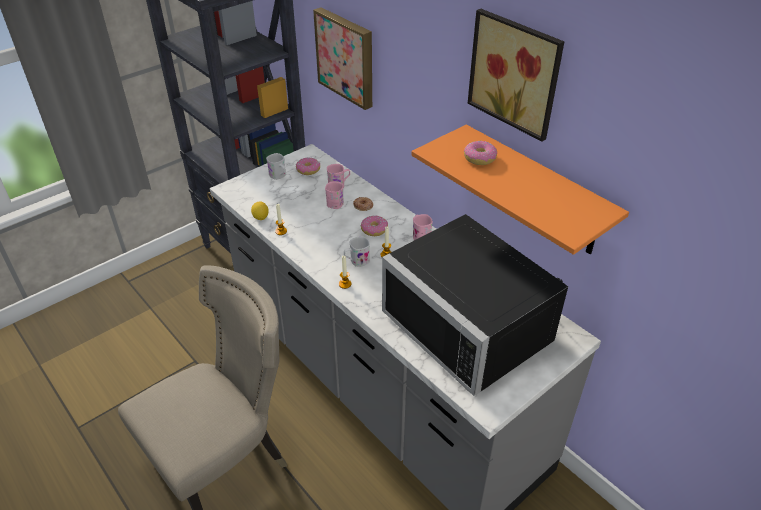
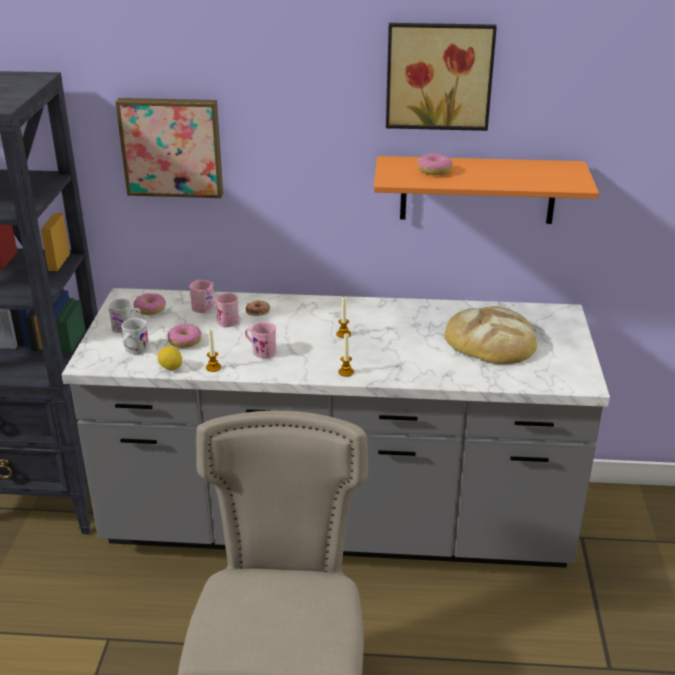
camera: 45 degrees left, 10 degrees down
(356, 261) = (326, 352): white mug -> white mug (135, 350)
(374, 230) = (300, 322): donut -> donut (185, 341)
(420, 235) = (347, 307): pink mug -> pink mug (260, 351)
(475, 324) = (490, 340): black microwave -> bread

